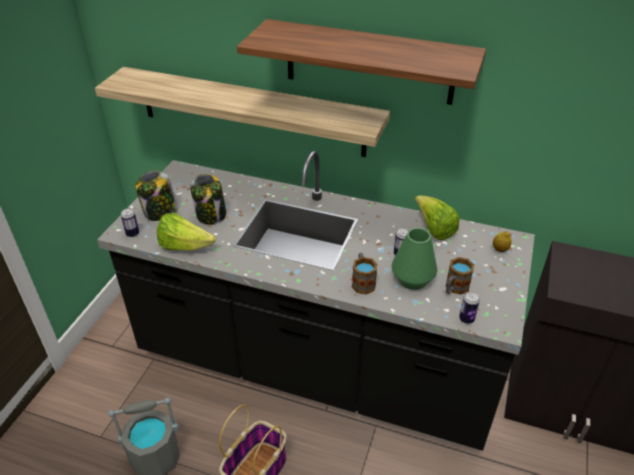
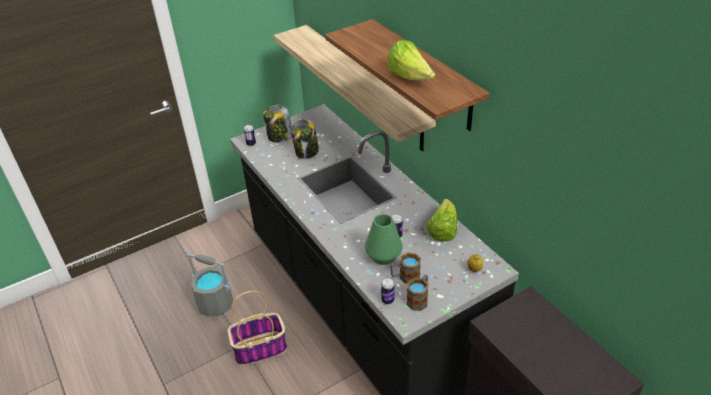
camera: 40 degrees right, 0 degrees up
(185, 246) = (271, 165): lettuce -> lettuce (410, 77)
(362, 281) = (349, 240): mug -> mug (419, 299)

